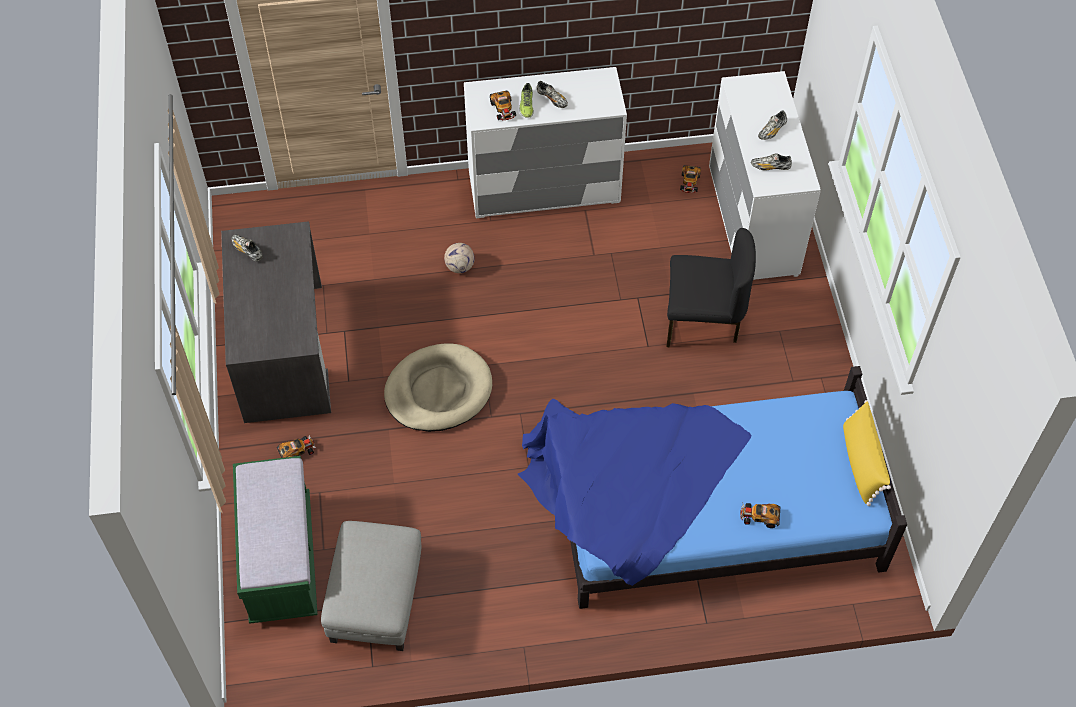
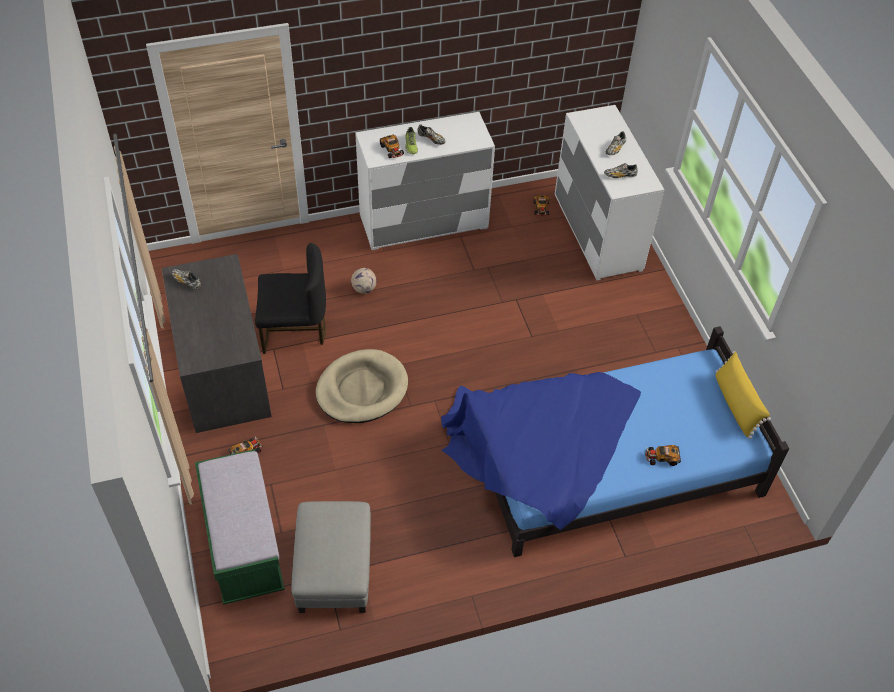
camera: 10 degrees left, 5 degrees down
(702, 321) = (572, 312): black chair -> black chair (294, 330)

